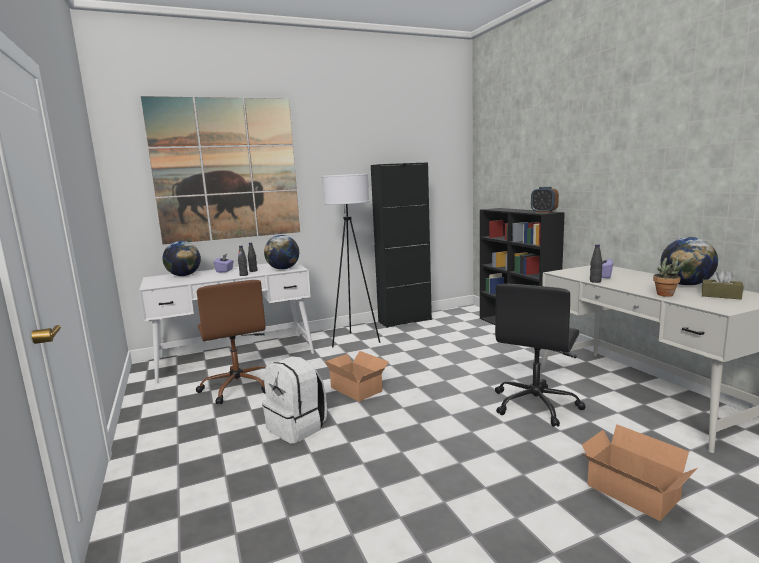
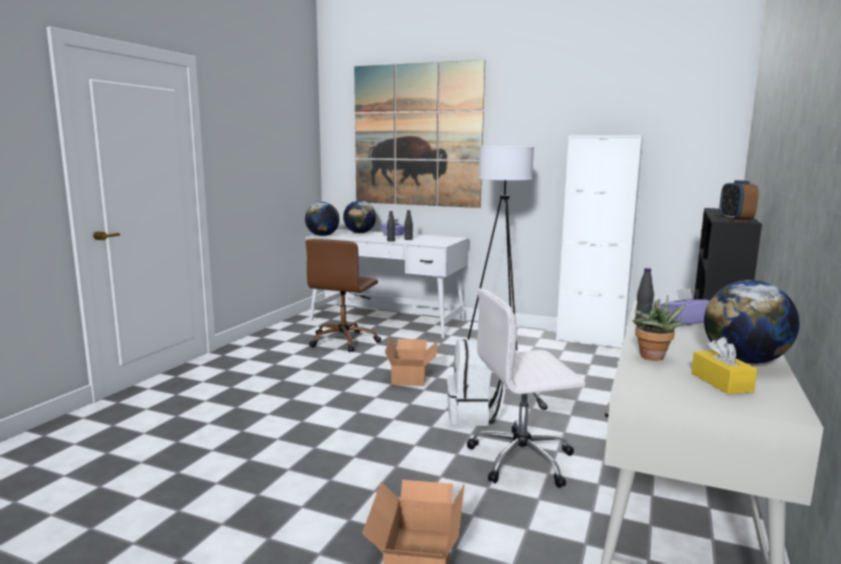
camera: 45 degrees right, 0 degrees up
(283, 269) = (431, 242): globe -> globe (322, 235)
(297, 427) = (318, 381): white backpack -> white backpack (473, 415)
(404, 321) = (590, 340): black cabinet -> white cabinet
(536, 405) = (523, 459): black office chair -> white office chair
(721, 296) = (721, 382): brown tissue box -> yellow tissue box

